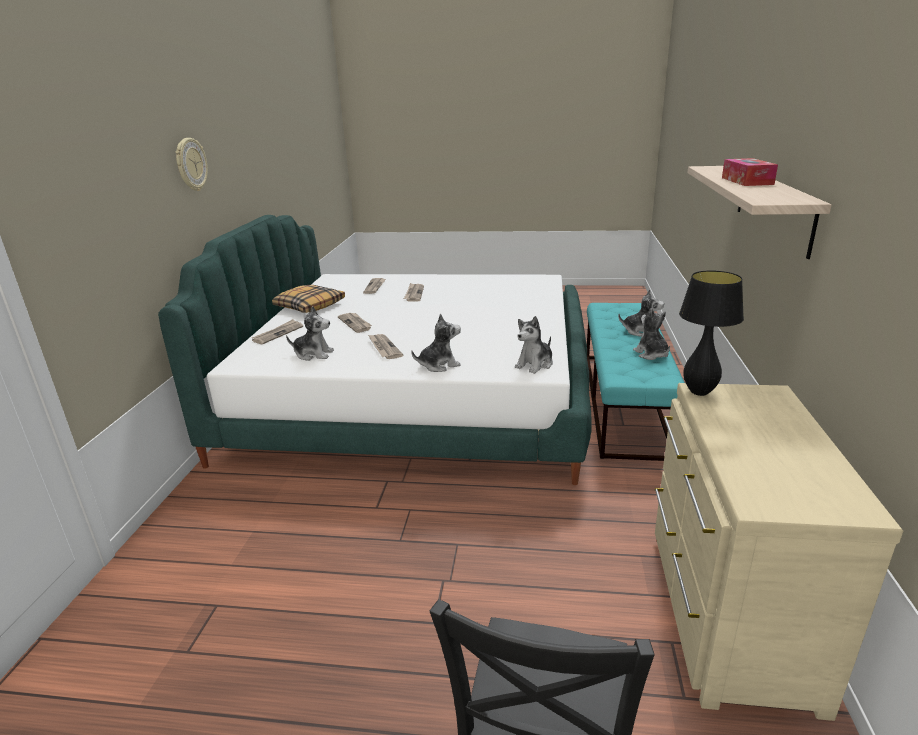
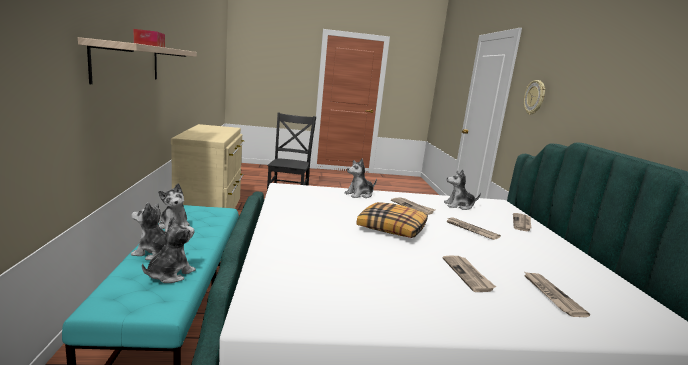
camera: 165 degrees right, 10 degrees down
(190, 164) = (615, 79): wall clock -> wall clock (535, 97)
(309, 306) = (565, 256): pillow -> pillow (392, 228)
(535, 364) = (291, 191): plush toy -> plush toy (169, 274)
(699, 392) = (218, 140): black table lamp -> none

